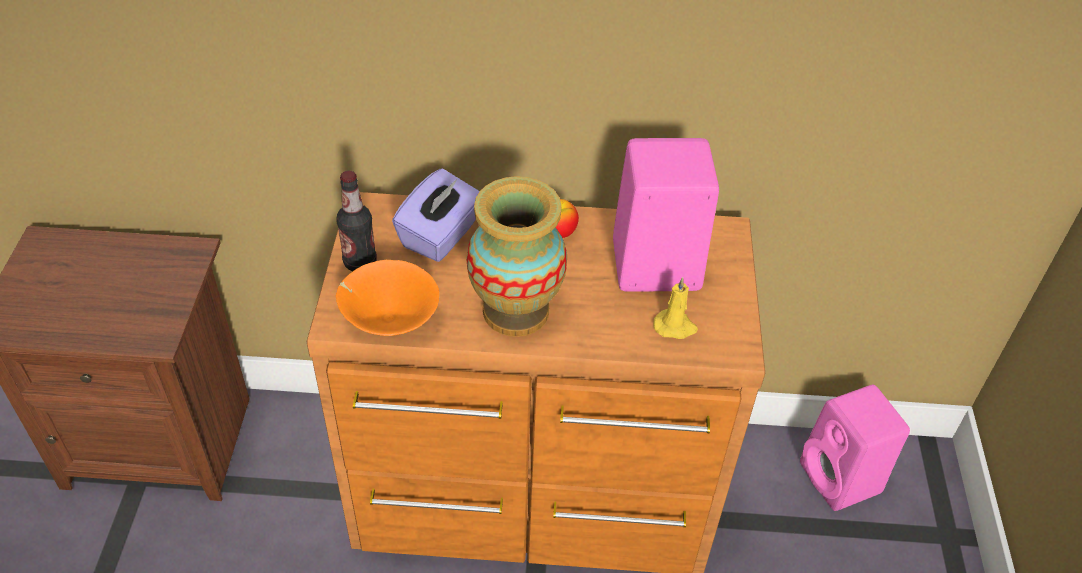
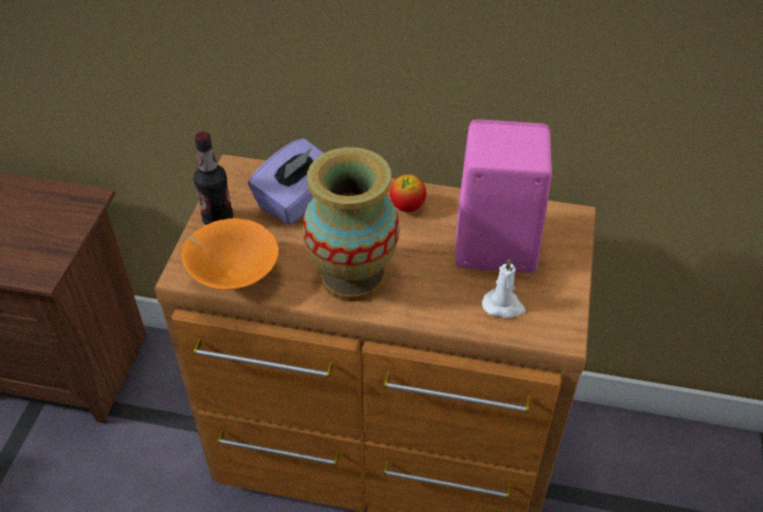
camera: 10 degrees right, 0 degrees up
(675, 326) = (503, 306): yellow candle -> white candle
(842, 480) = (679, 466): pink speaker -> none

